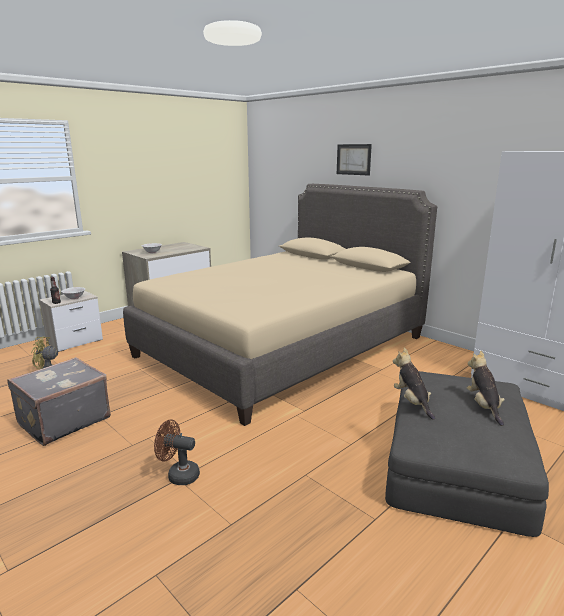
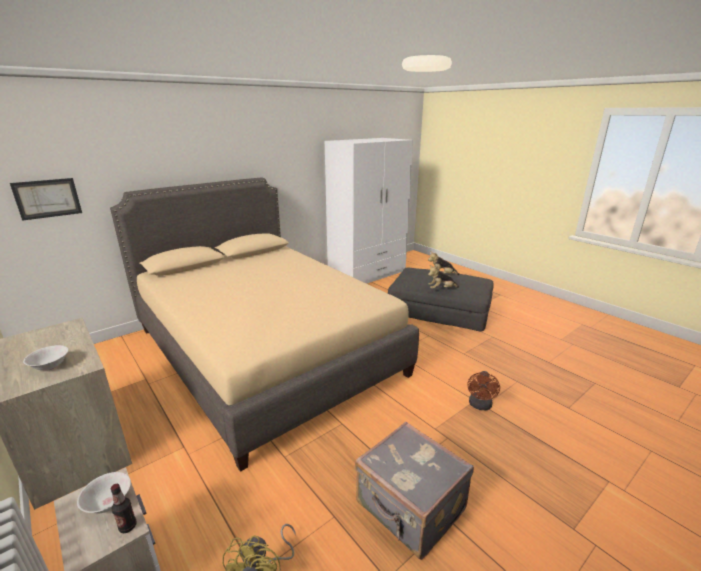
camera: 85 degrees left, 5 degrees up
(353, 159) = (177, 157): picture -> picture (47, 198)

